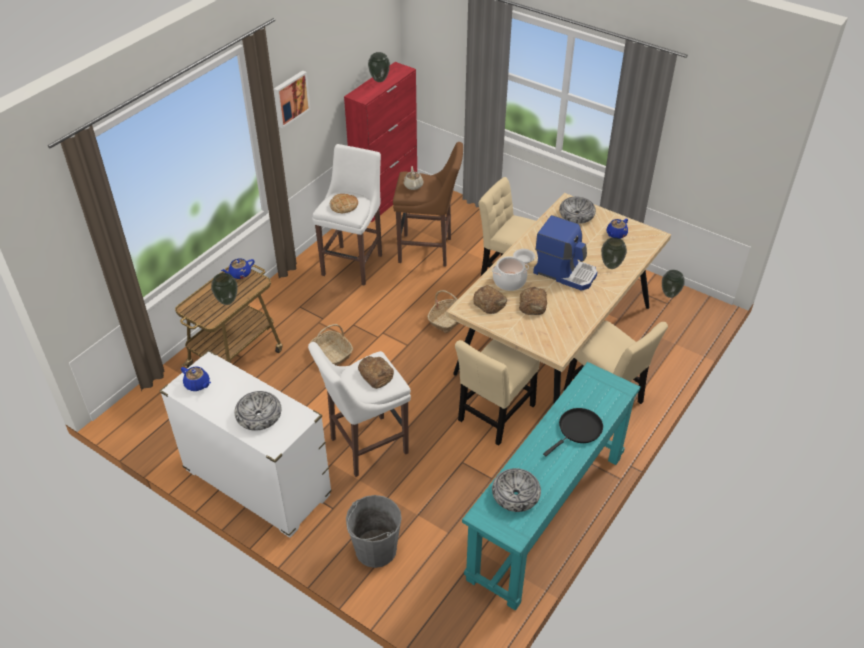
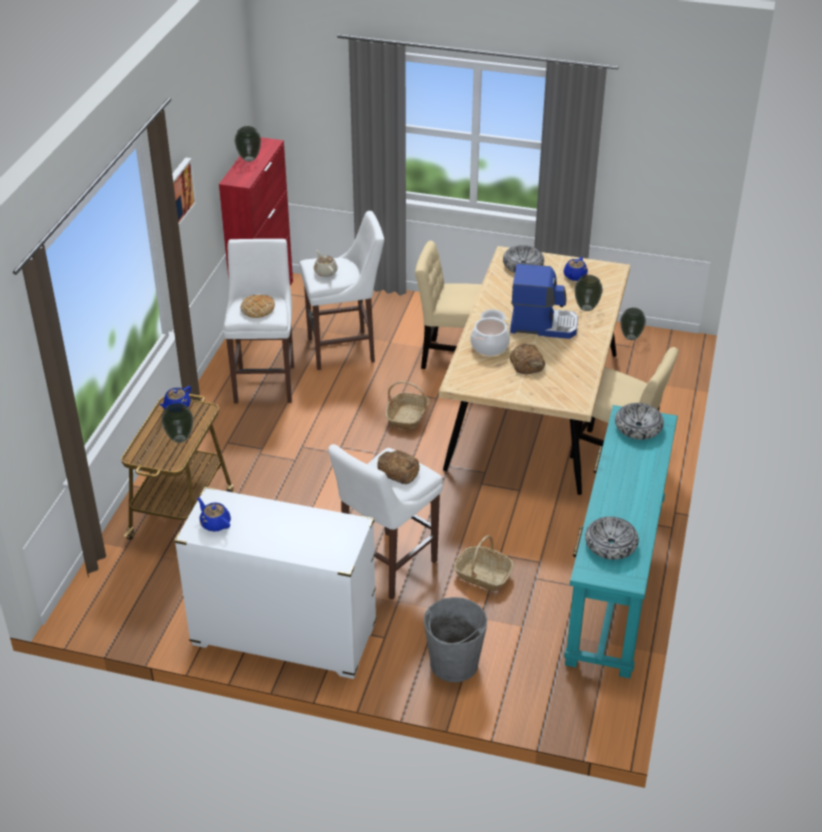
camera: 20 degrees left, 5 degrees down
(197, 384) = (215, 523): blue teapot -> blue teapot turned 150 degrees counterclockwise
(259, 415) = (304, 536): bowl -> bowl (638, 427)
(331, 353) = (293, 482): basket -> basket (483, 575)
(428, 250) = (345, 350): brown stool -> white stool
(489, 302) = (480, 371): bread -> none
(494, 416) = (510, 500): beige chair -> none
(578, 430) = (639, 470): black frying pan -> none

